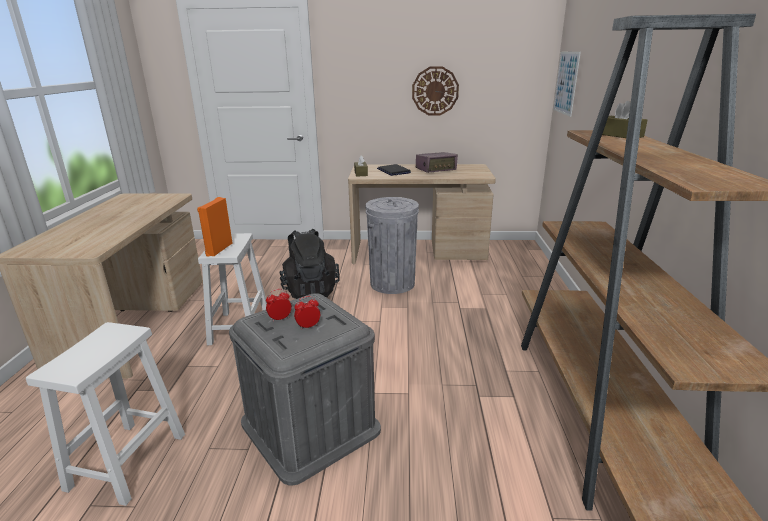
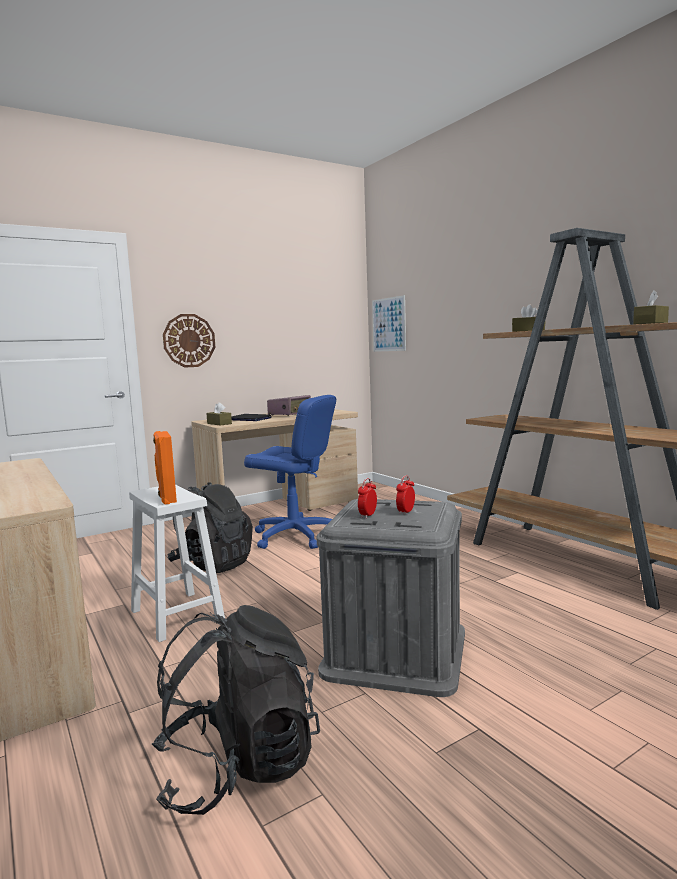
camera: 35 degrees left, 15 degrees down
(128, 459) = (238, 767): white stool -> black backpack
(392, 283) = (294, 536): grey trash can -> blue office chair
(435, 91) = (268, 337): wall clock -> wall clock (189, 340)
(698, 173) = (650, 323): none -> brown tissue box

